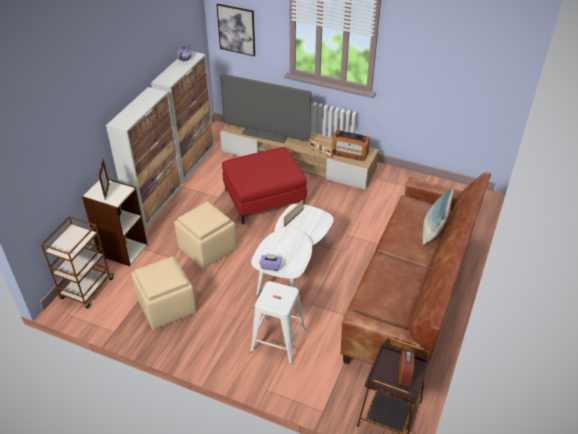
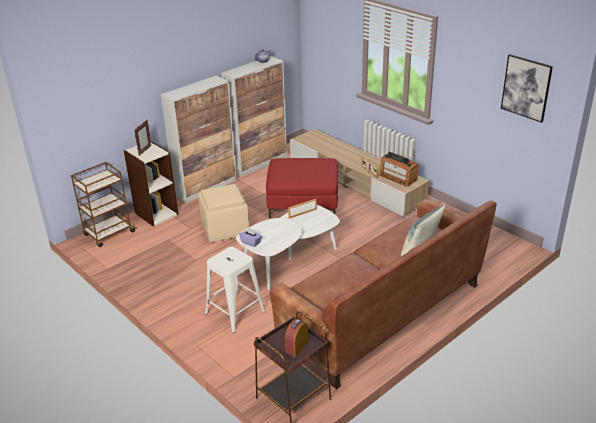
camera: 25 degrees right, 10 degrees down
(166, 306) = (160, 262): beige ottoman -> none
(236, 29) = (322, 46): picture -> picture (526, 87)
(267, 132) = (331, 147): television -> none

